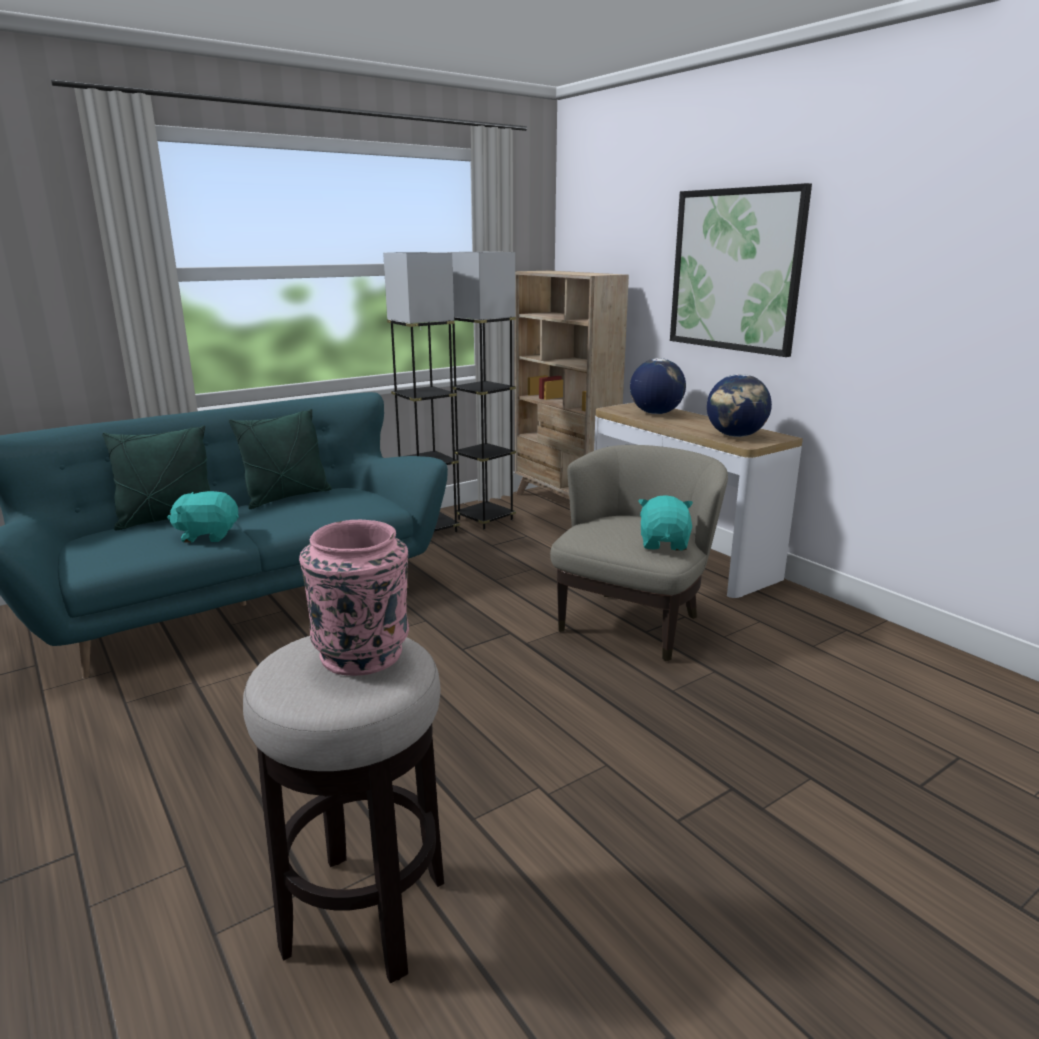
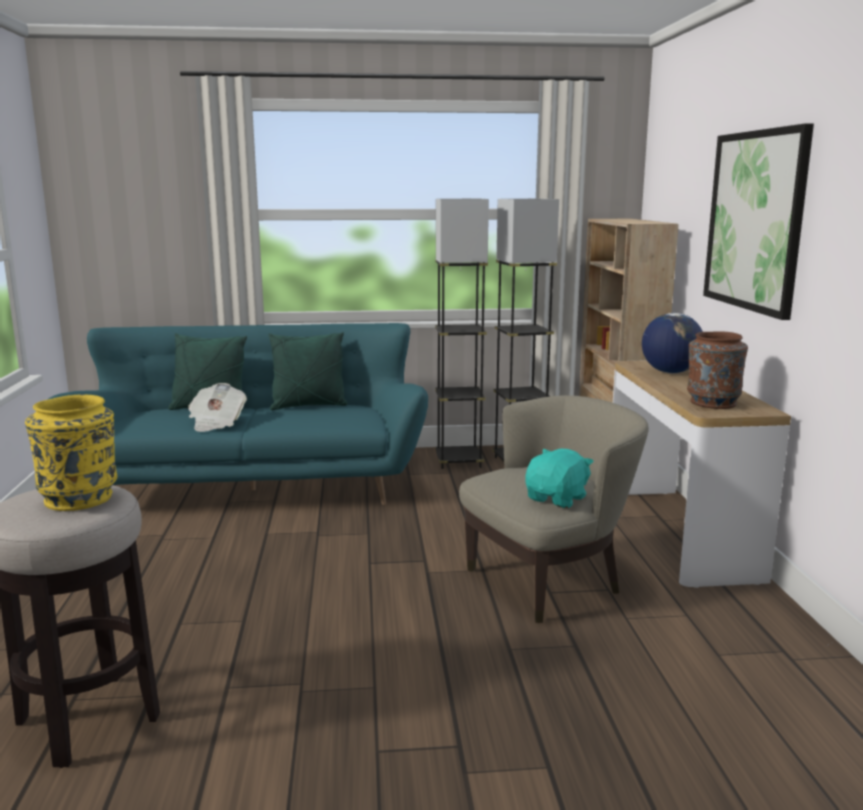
camera: 30 degrees right, 5 degrees down
(208, 535) = (216, 423): turquoise plush toy -> newspaper
(362, 653) = (80, 498): pink vase -> yellow vase
(735, 436) = (712, 403): globe -> brown vase

